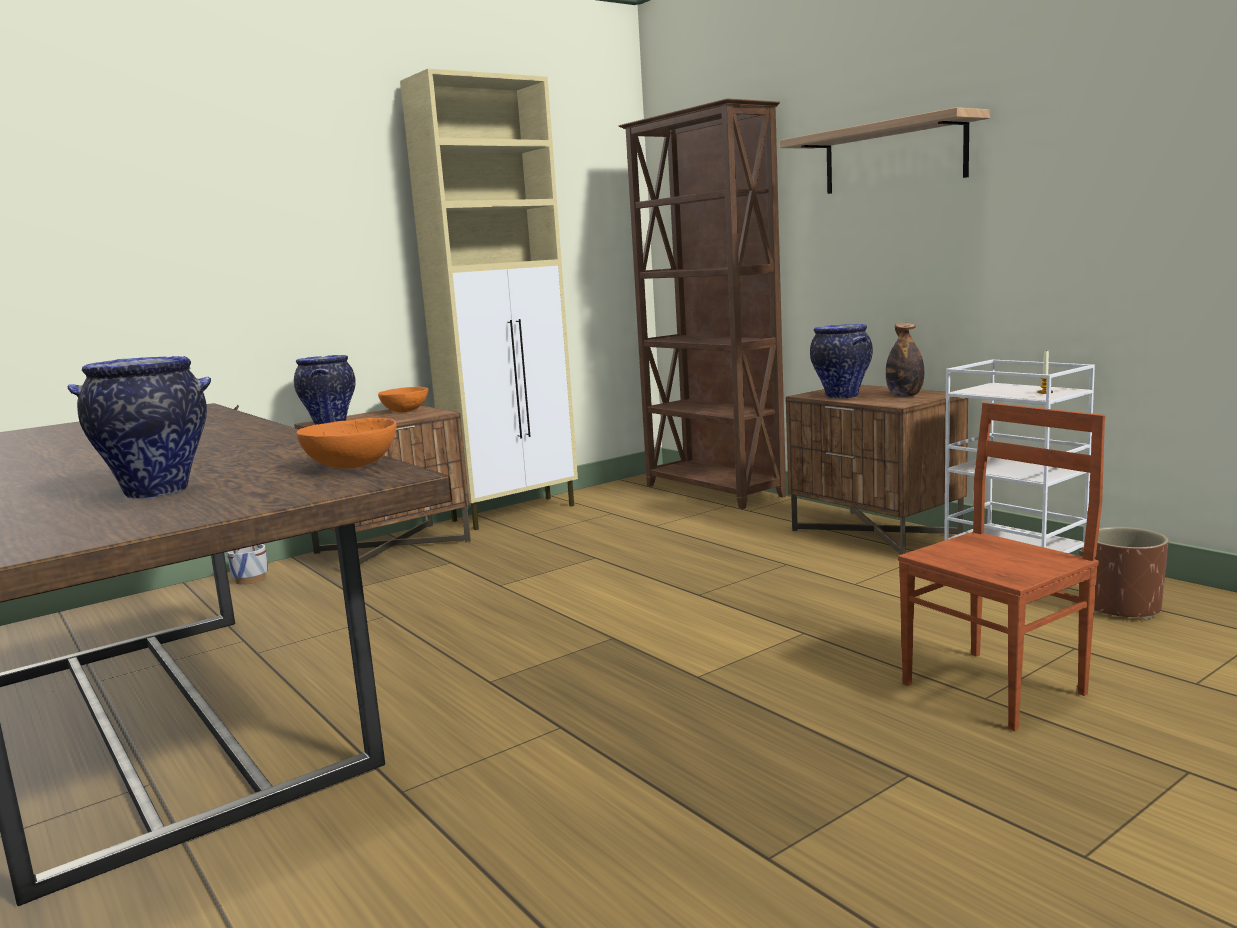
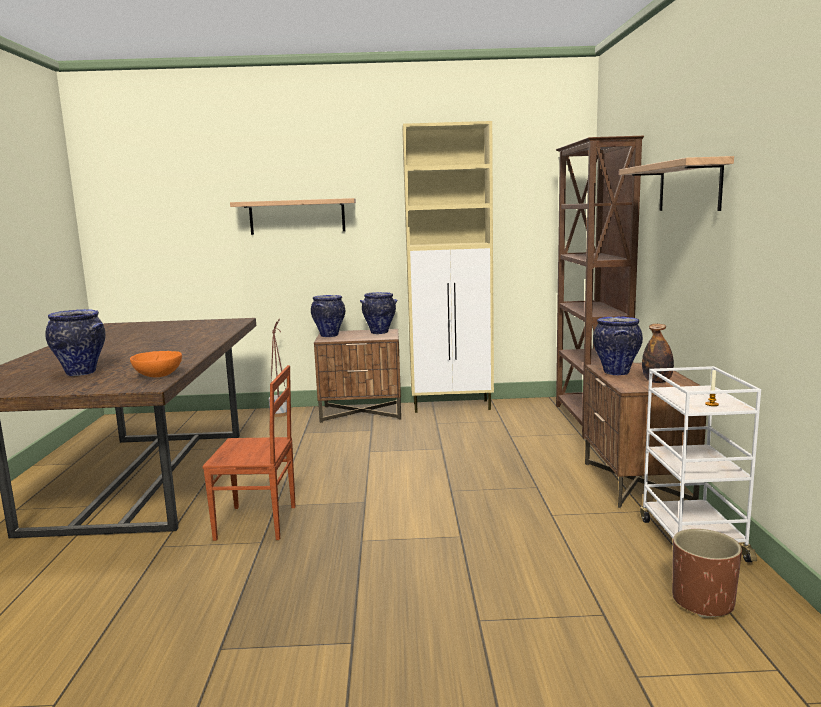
camera: 35 degrees right, 0 degrees up
(236, 223) = (297, 216): none -> shelf
(405, 411) = (380, 332): orange bowl -> vase
(997, 688) = (497, 618): brown chair -> brown chair (257, 523)

